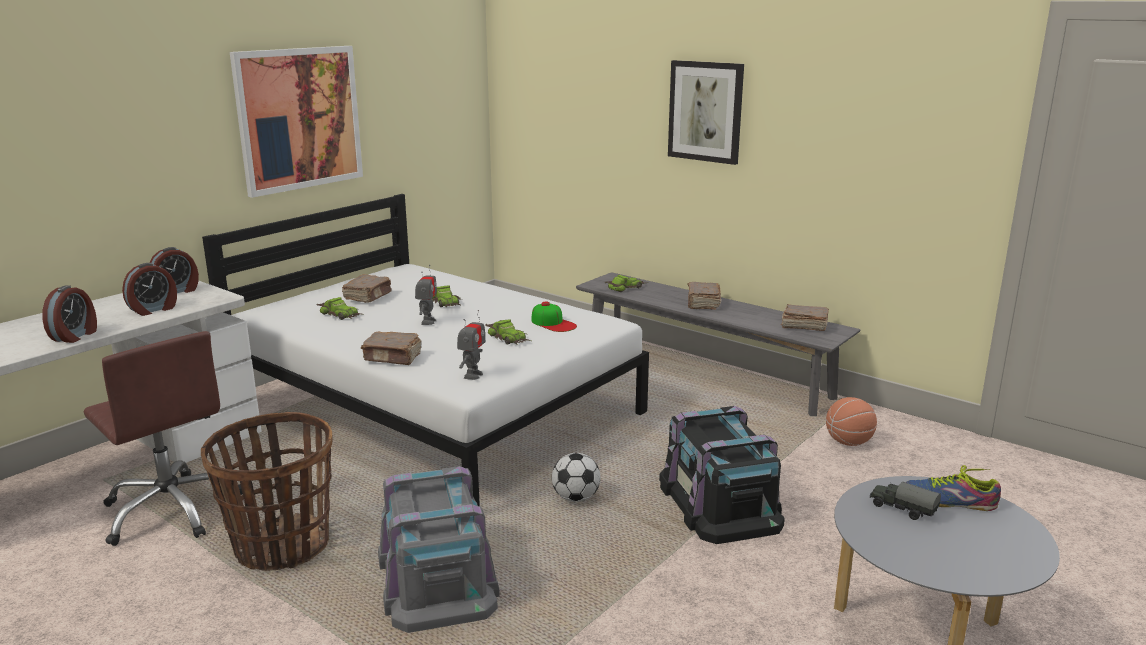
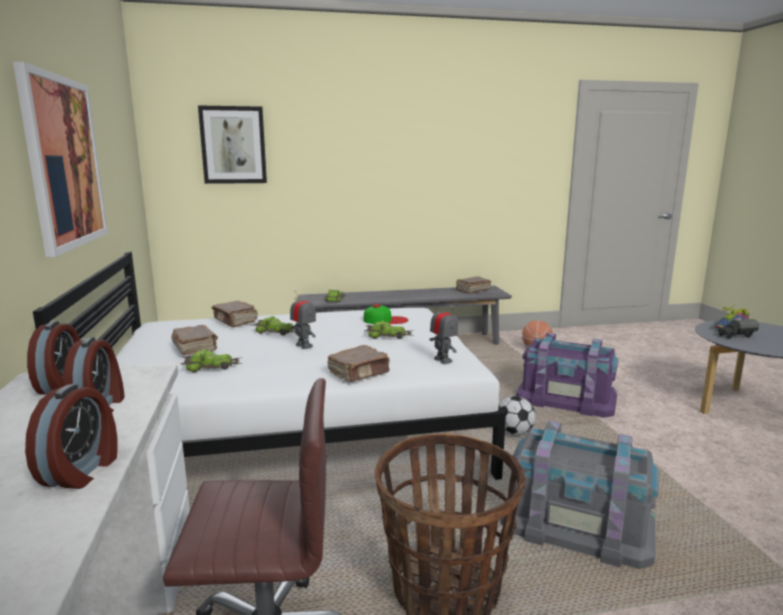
camera: 50 degrees left, 5 degrees down
(75, 336) = (82, 471): alarm clock -> alarm clock turned 45 degrees clockwise
(702, 303) = (399, 294): brown book -> brown book (235, 321)
(705, 111) = (374, 157): picture -> picture (233, 145)
(719, 502) = (566, 397): black storage box -> purple storage box

